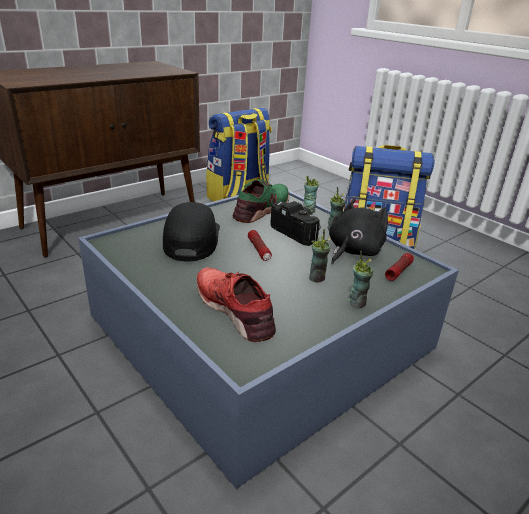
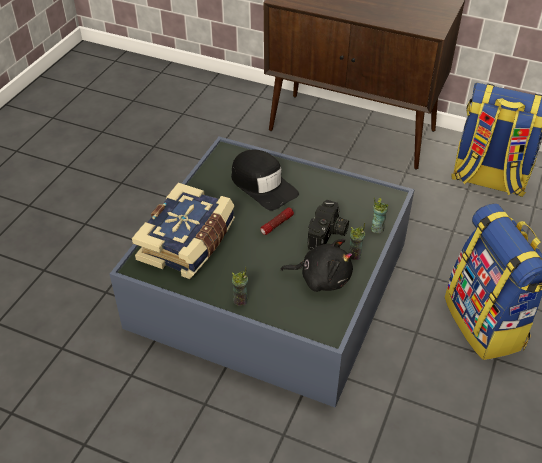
camera: 65 degrees right, 15 degrees up
(192, 240) = (263, 185): black cap -> black cap turned 75 degrees clockwise
(235, 310) = (189, 243): red shoe -> book
(262, 209) = (352, 200): green shoe -> none
(317, 278) = (260, 269): cup -> none
(398, 271) = (309, 315): flashlight -> none

